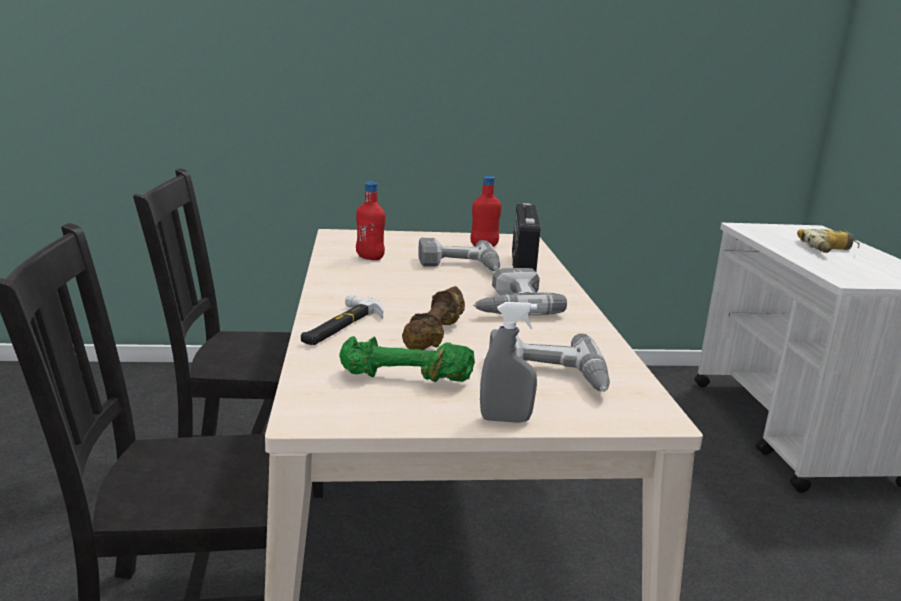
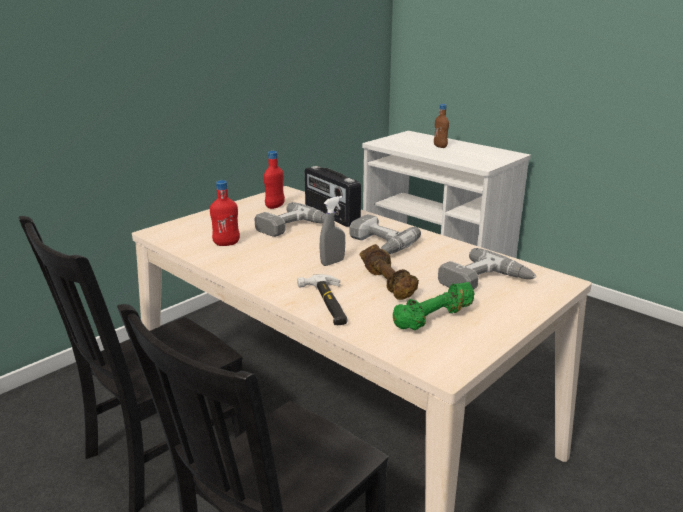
camera: 40 degrees left, 5 degrees up
(505, 419) = (520, 317): grey spray bottle -> grey spray bottle (332, 262)
(829, 248) = (440, 146): power drill -> brown bottle

